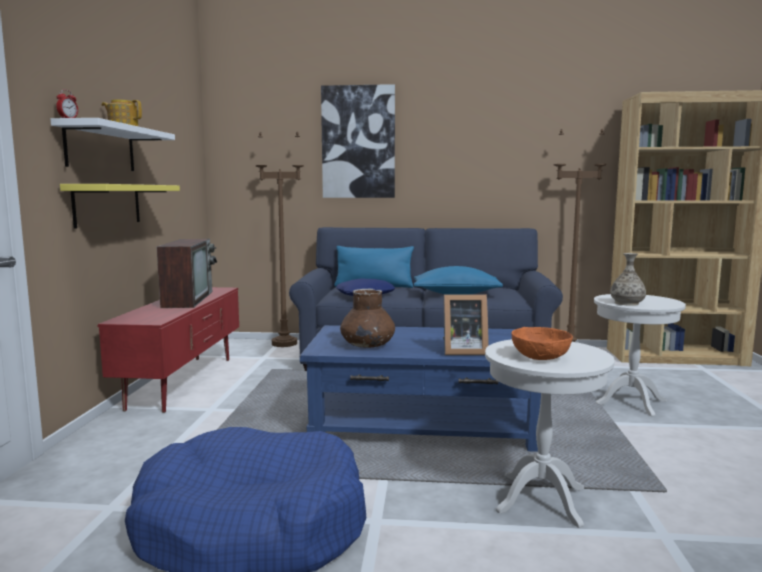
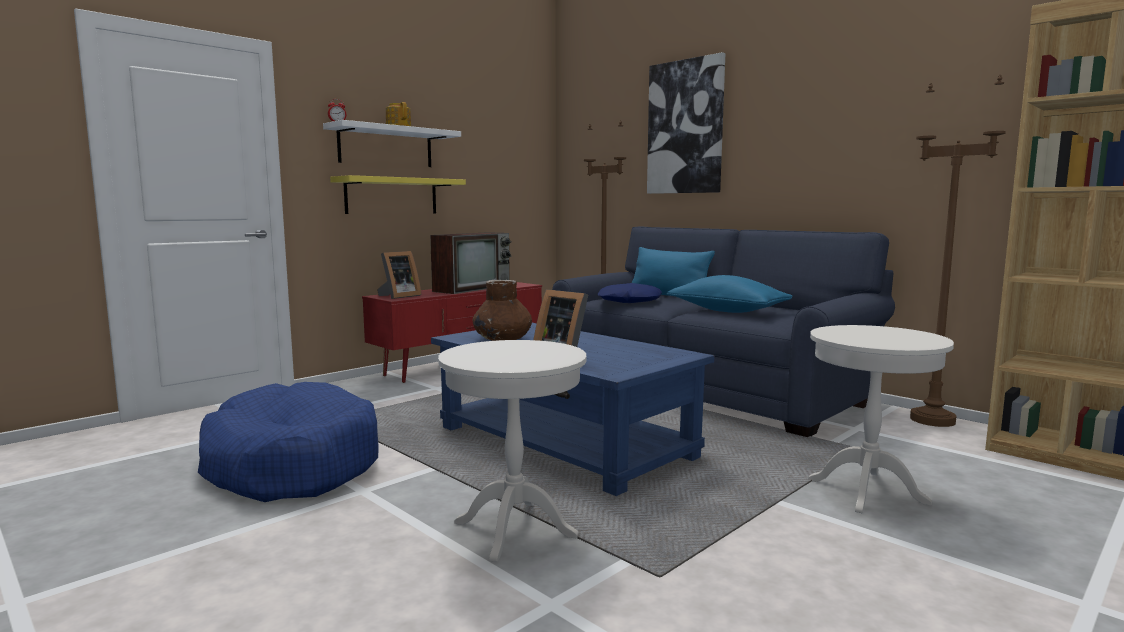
camera: 40 degrees right, 0 degrees up
(145, 318) = (398, 296): none -> picture frame
(540, 357) = (490, 354): orange bowl -> none
(626, 303) = (842, 335): vase -> none

